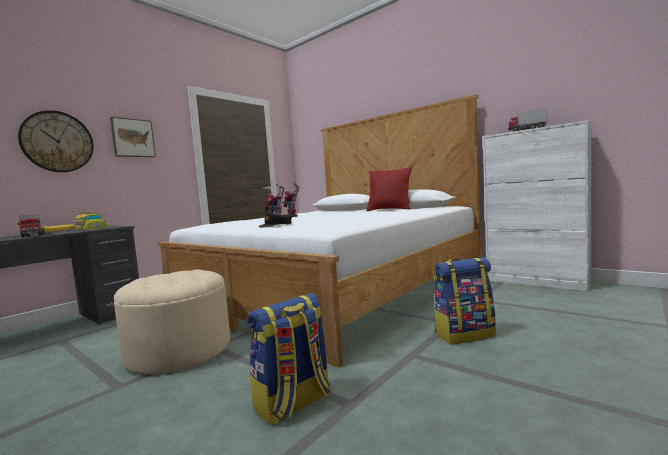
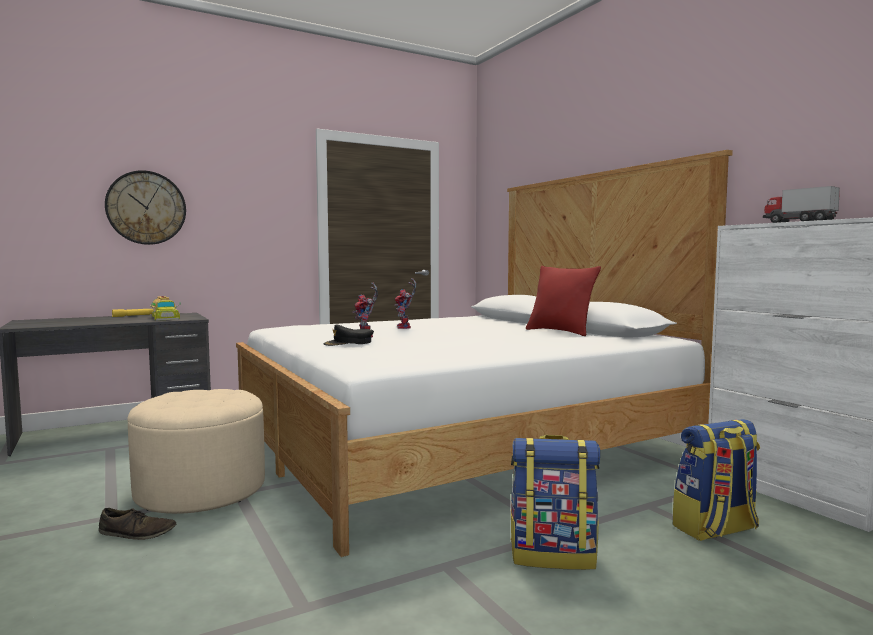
camera: 20 degrees right, 0 degrees up
(33, 235) = (99, 321): toy truck -> none
(132, 138) = (235, 202): picture -> none
(156, 392) = (137, 533): none -> brown shoe
(293, 404) = (246, 588): backpack -> backpack (715, 529)

